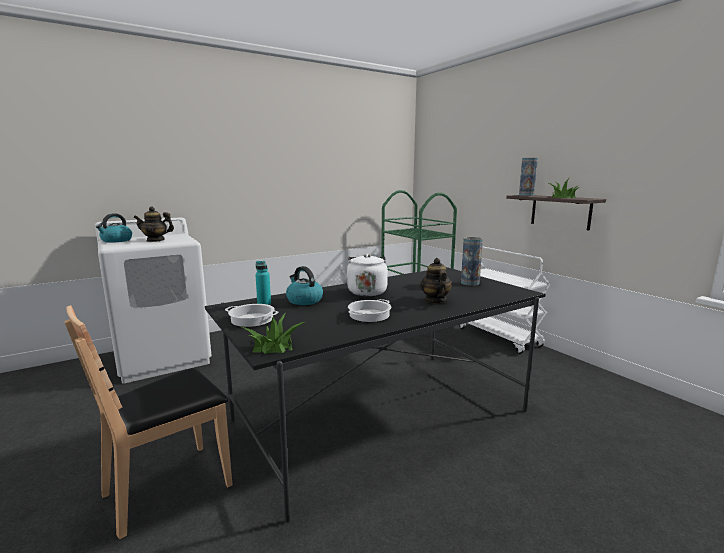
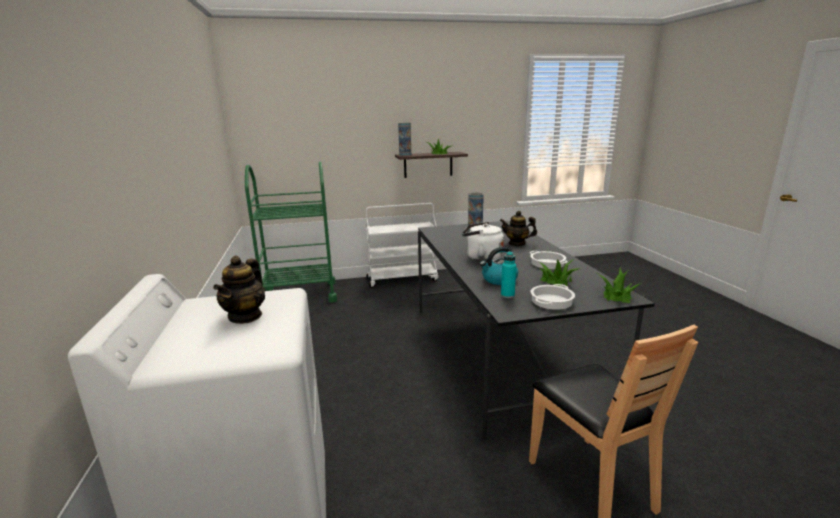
camera: 70 degrees left, 5 degrees up
(116, 240) = (191, 354): kettle -> none
(312, 320) = (556, 280): none -> potted plant

